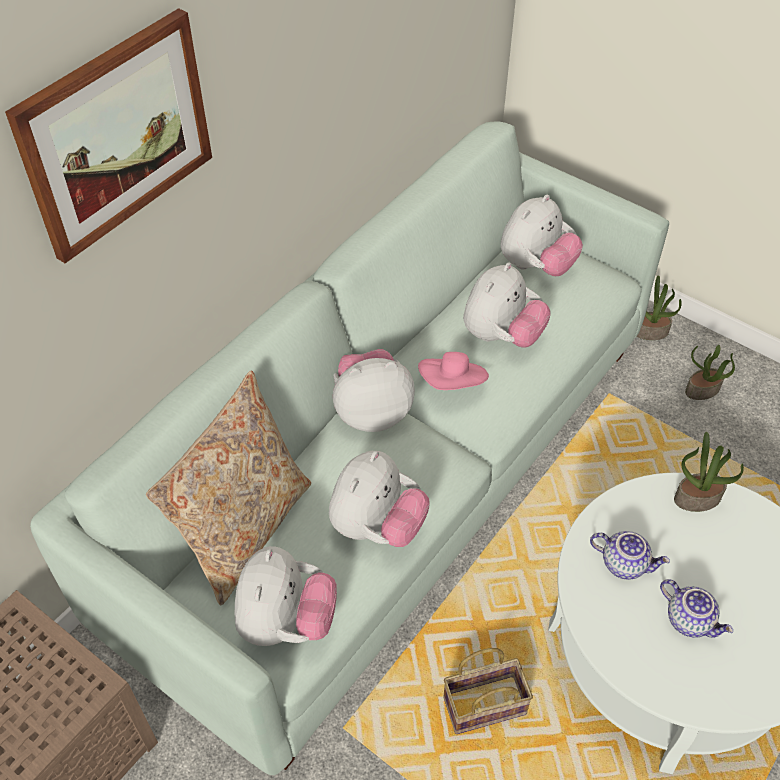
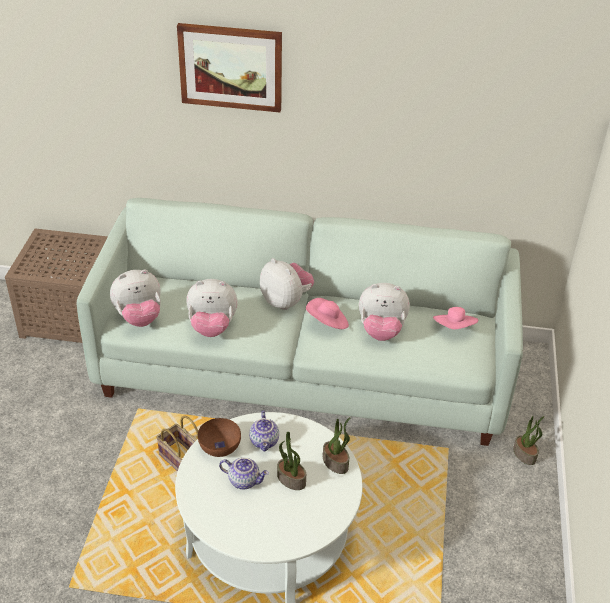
camera: 60 degrees right, 10 degrees down
(245, 529) = (181, 285): beige pillow -> none
(536, 266) = (454, 328): plush toy -> pink hat
(611, 626) = (219, 447): none -> brown bowl
(690, 620) = (244, 480): teapot -> teapot turned 90 degrees counterclockwise
(702, 390) = (494, 498): potted plant -> potted plant (290, 479)

